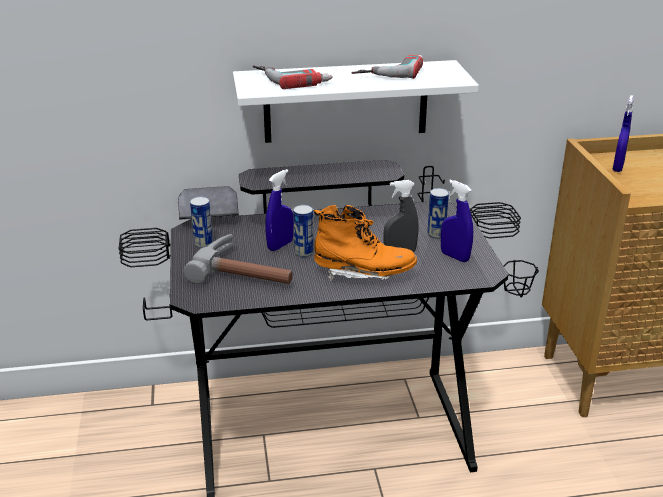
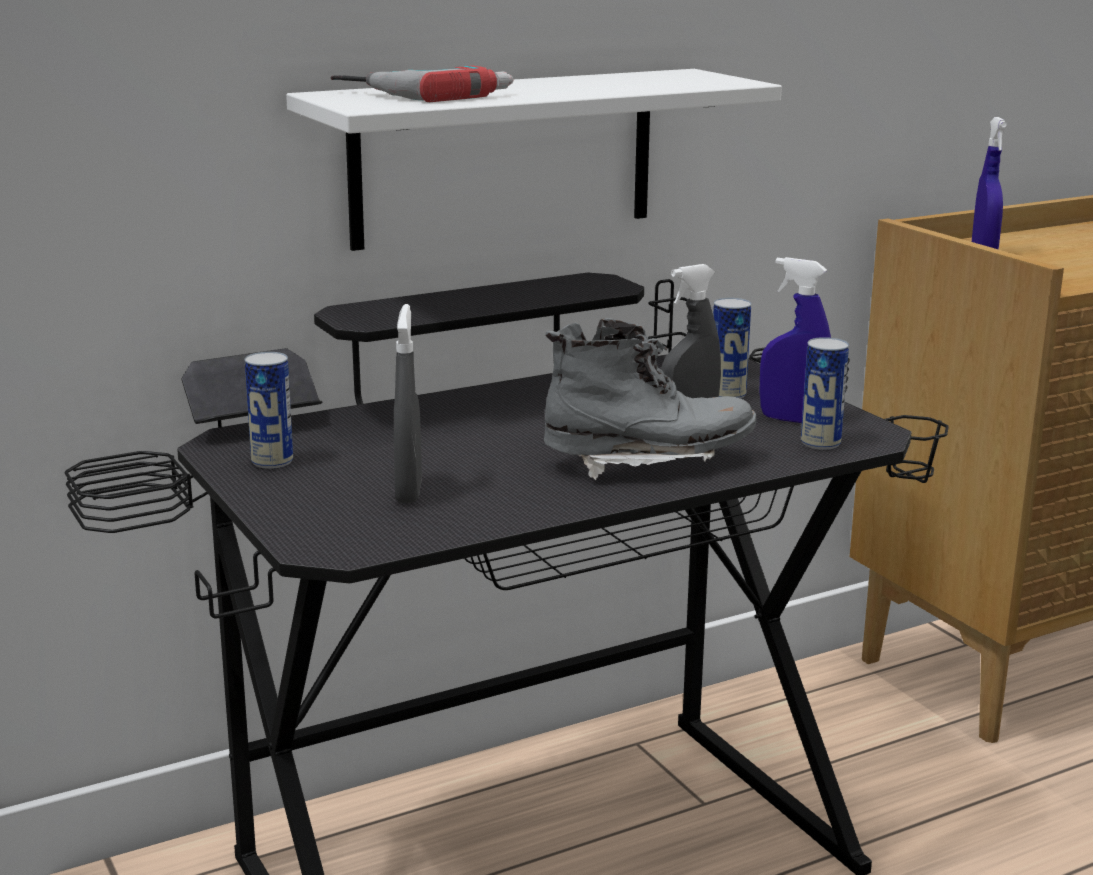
camera: 20 degrees left, 10 degrees down
(247, 272) = (408, 491): hammer -> grey spray bottle
(280, 245) = (440, 444): blue spray bottle -> none
(303, 253) = (499, 449): can -> can (820, 443)
(364, 273) = (648, 463): orange boot -> grey boot
(389, 71) = (597, 80): power drill -> none

